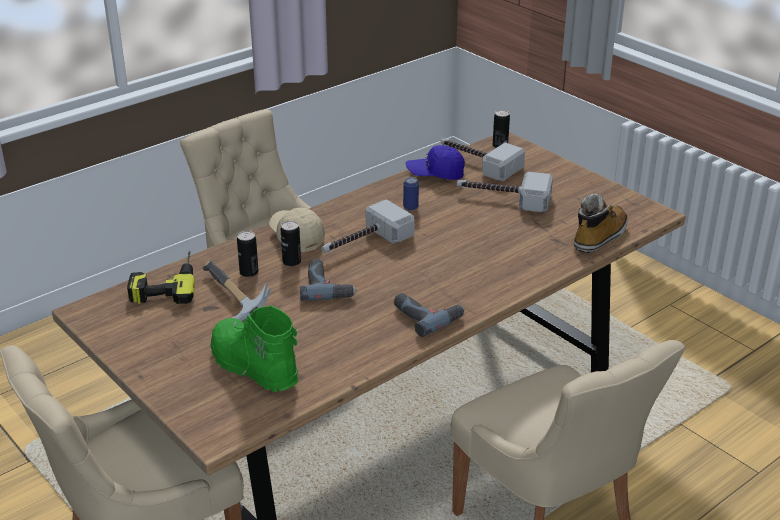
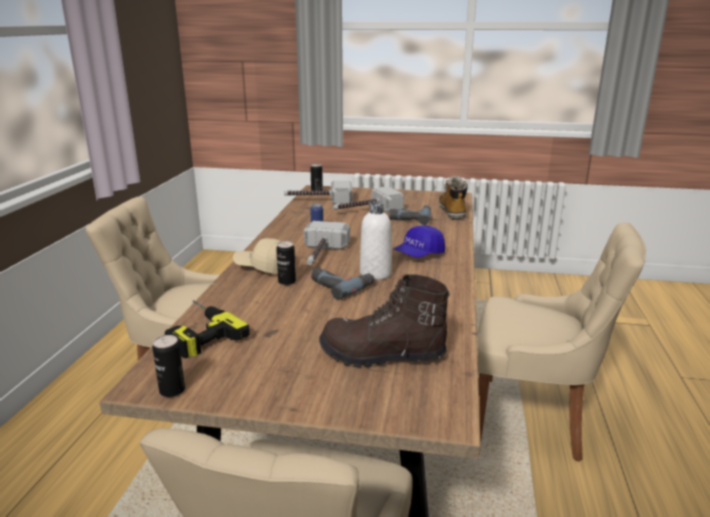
camera: 40 degrees left, 10 degrees down
(230, 300) = (279, 321): hammer -> none
(249, 272) = (263, 299): can -> can (172, 390)
(253, 368) = (381, 355): green boot -> brown boot
(376, 287) = (375, 274): none -> white bottle
(426, 315) = (438, 276): power drill -> power drill (410, 218)
(435, 174) = (302, 212): blue cap -> blue cap (419, 255)

